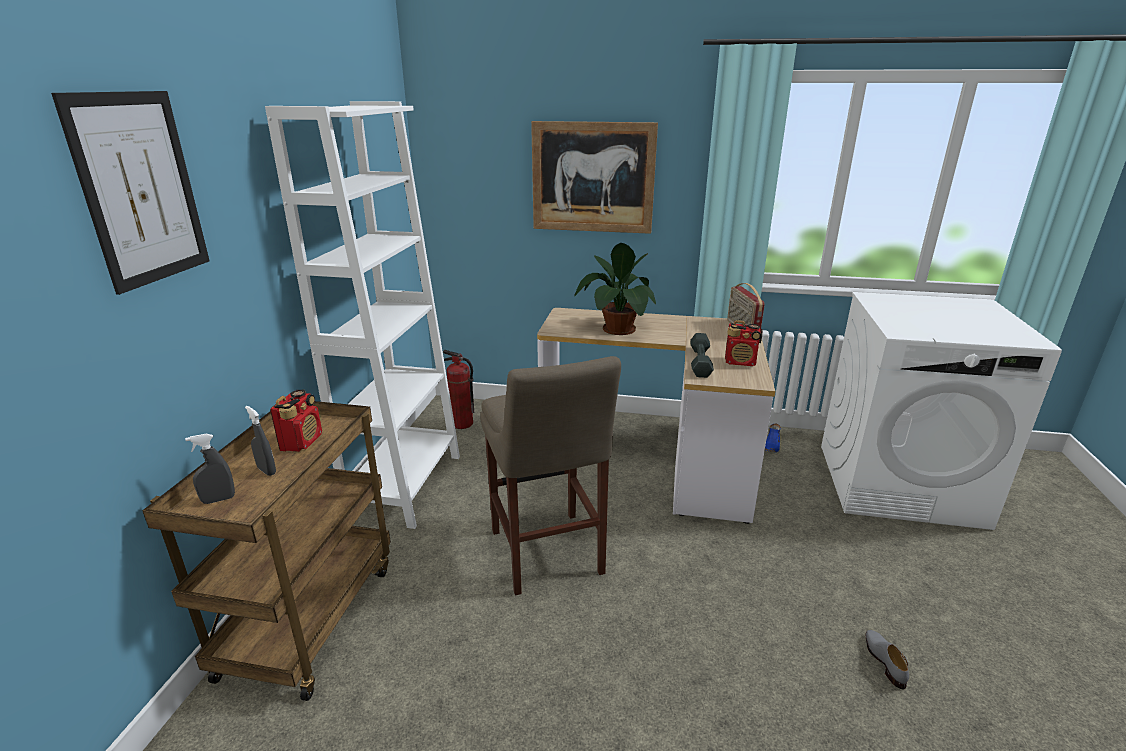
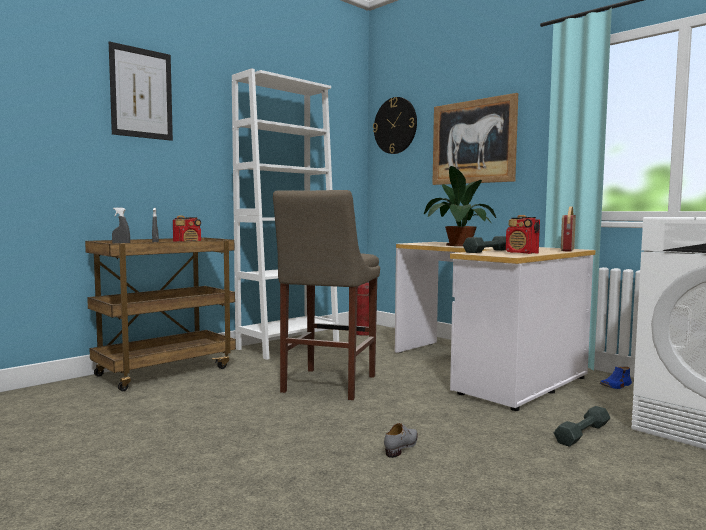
camera: 35 degrees right, 20 degrees down
(462, 138) = (395, 125): none -> wall clock
(824, 537) = (582, 433): none -> grey dumbbell
(884, 661) = (522, 498): grey shoe -> grey shoe (402, 446)

